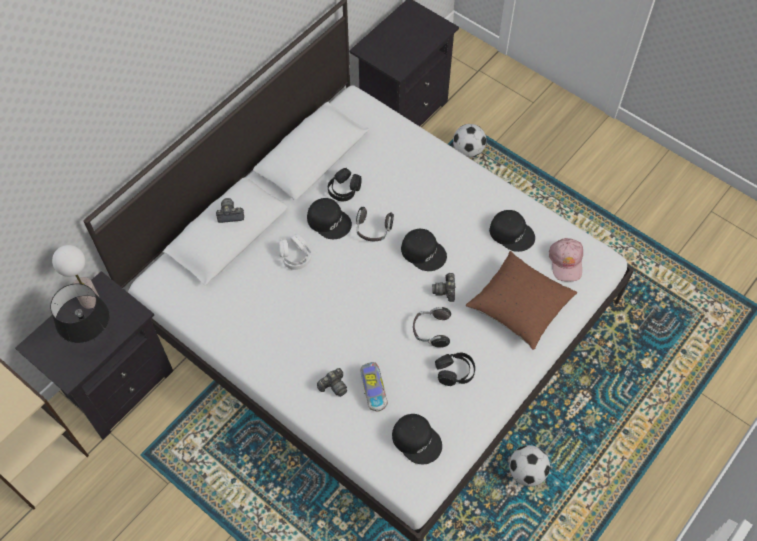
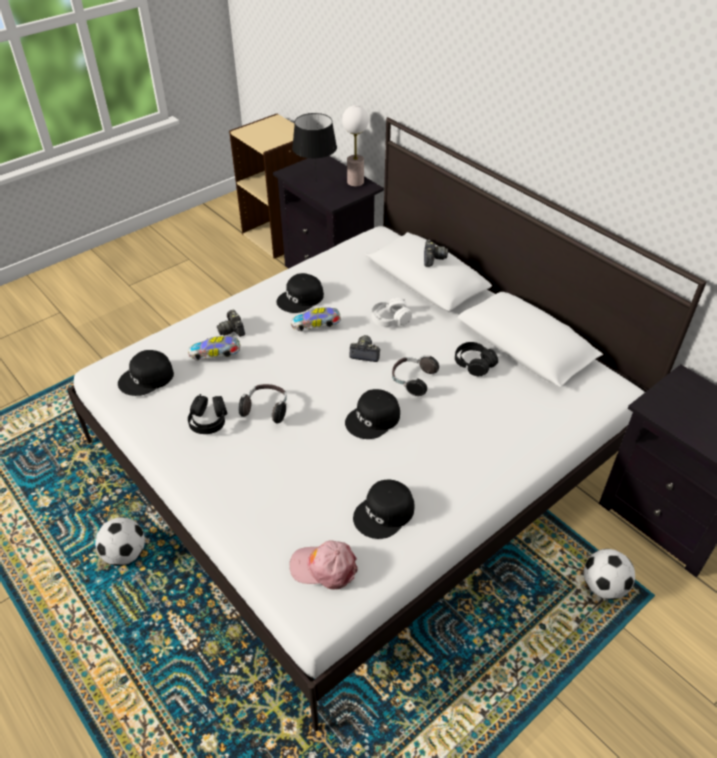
camera: 100 degrees right, 15 degrees down
(315, 314) = (317, 325): none -> toy car
(329, 221) = (431, 348): black cap -> black cap (301, 299)
(445, 290) = (315, 431): camera -> camera (364, 354)
(519, 307) = (270, 498): brown pillow -> none

